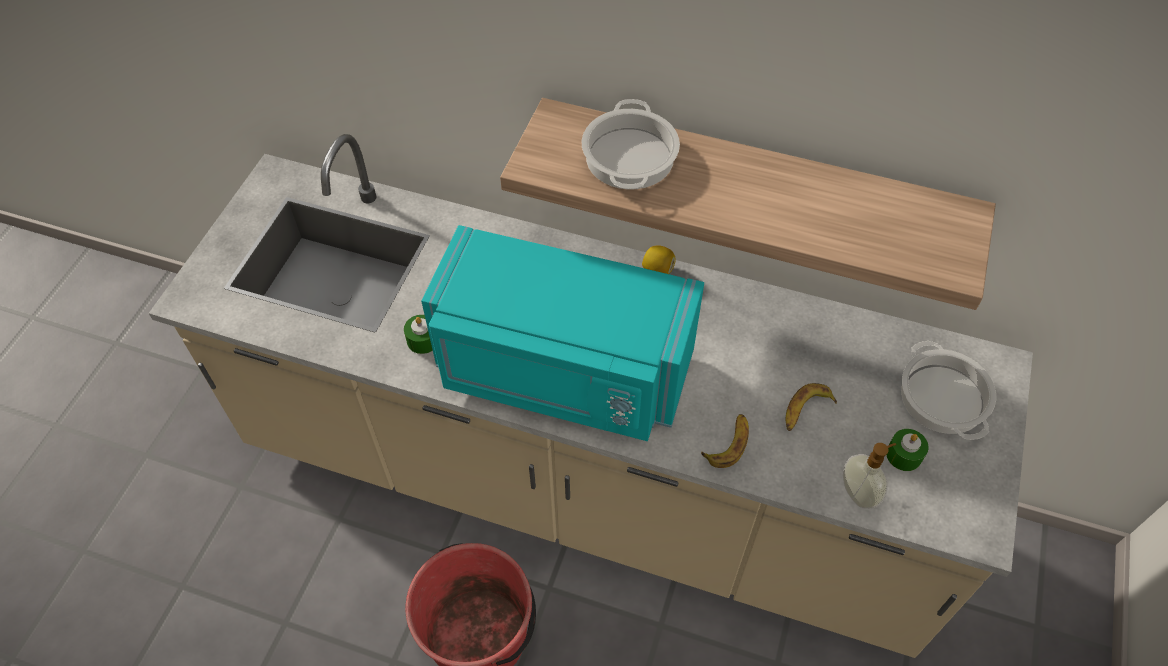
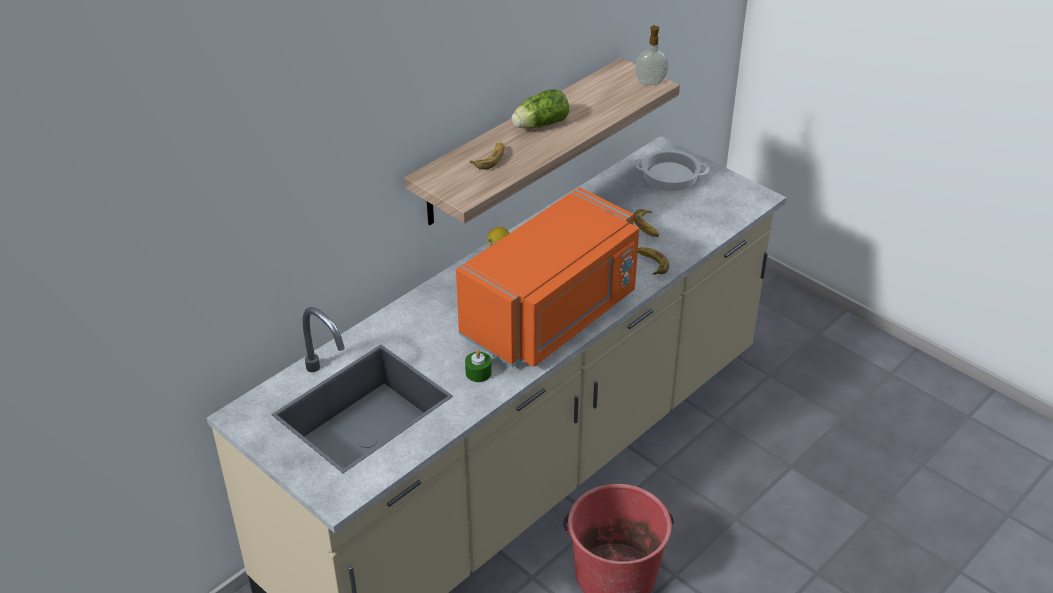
camera: 65 degrees left, 15 degrees down
(561, 373) = (553, 315): turquoise microwave -> orange microwave
(630, 158) = (490, 159): cooking pot -> banana
(743, 176) = (538, 125): none -> lettuce
(859, 493) = (712, 228): soap dispenser -> soap dispenser (650, 82)
(904, 455) = (698, 203): green candle -> none

